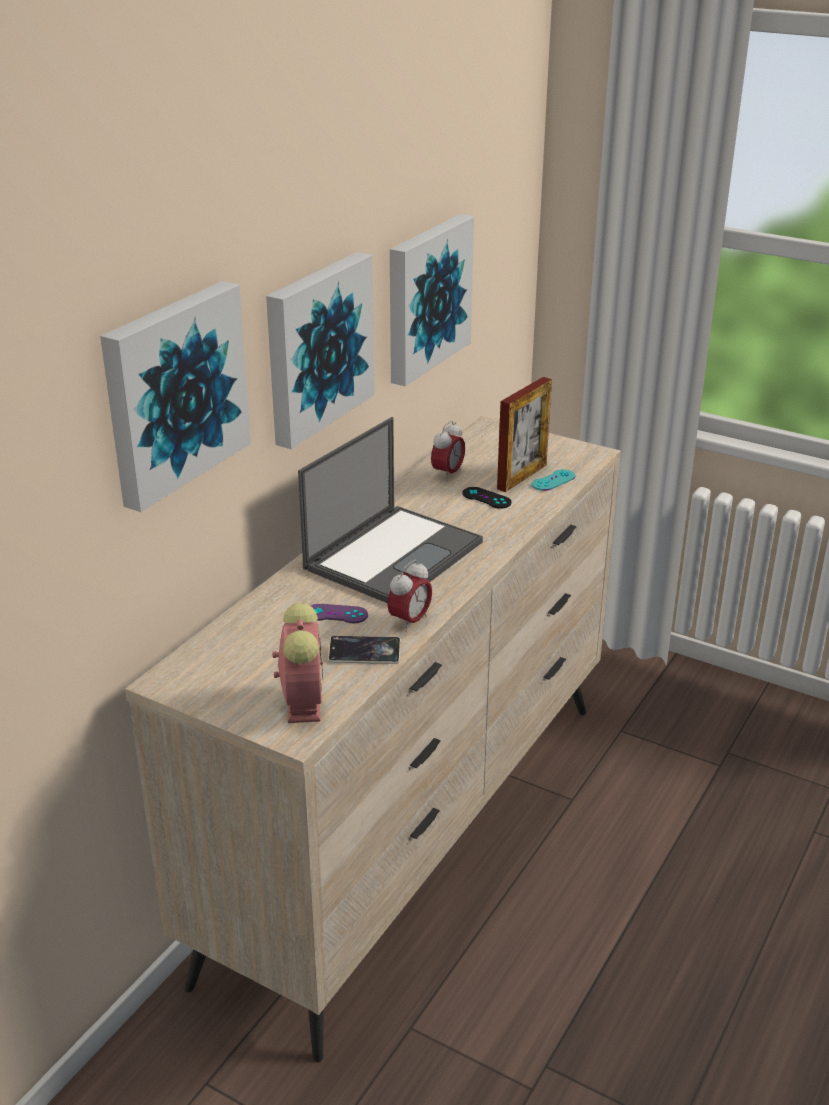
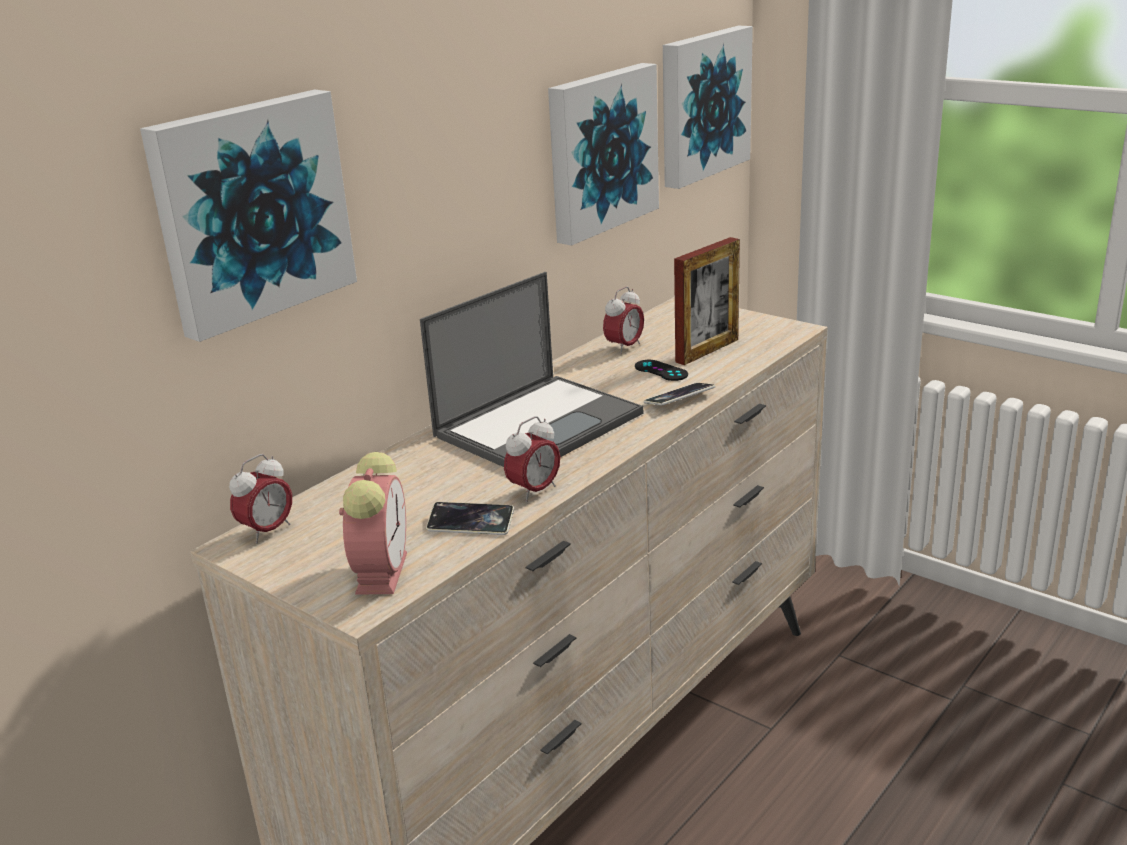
camera: 10 degrees right, 5 degrees down
(188, 667) = (267, 531): none -> alarm clock
(316, 347) = (451, 186): picture -> picture (701, 105)
(336, 614) = (453, 481): purple game controller -> none
(510, 527) = (679, 398): none -> phone
(553, 480) = (742, 354): turquoise game controller -> none

